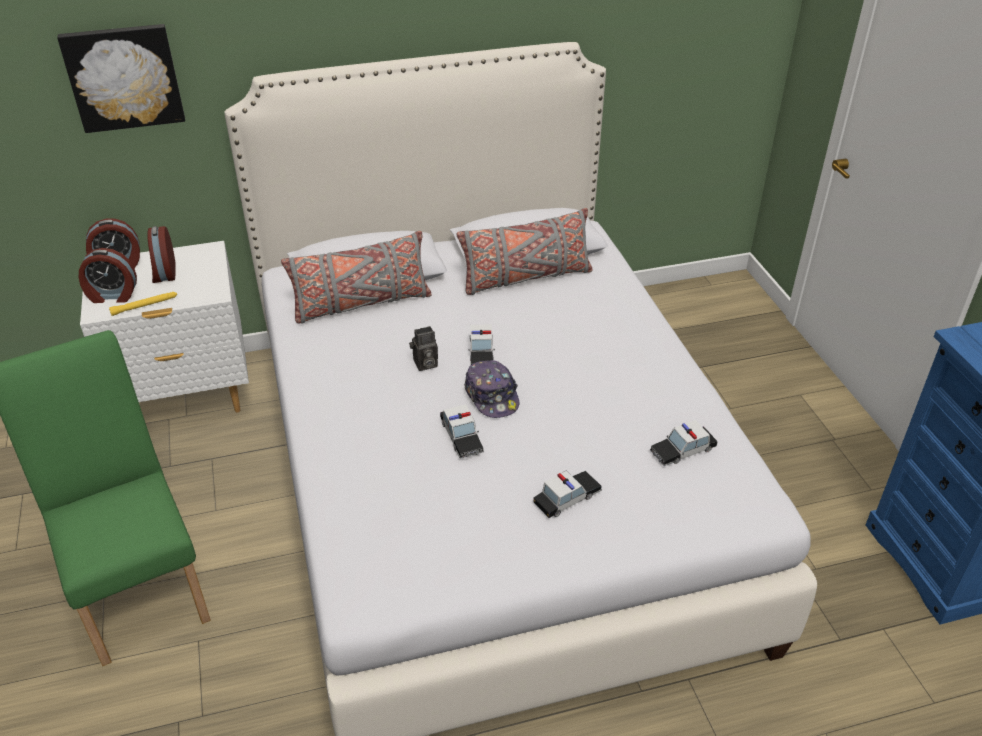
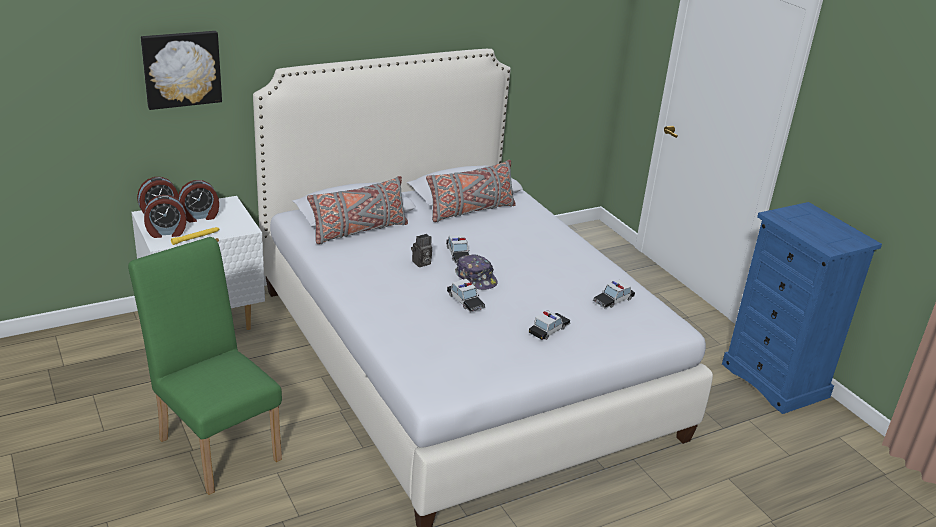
camera: 15 degrees left, 10 degrees down
(164, 272) = (200, 217): alarm clock -> alarm clock turned 90 degrees counterclockwise

